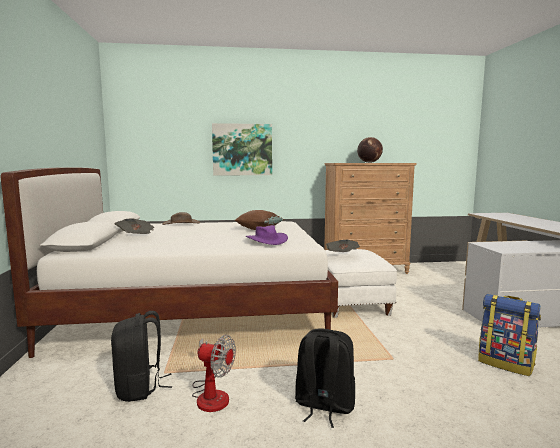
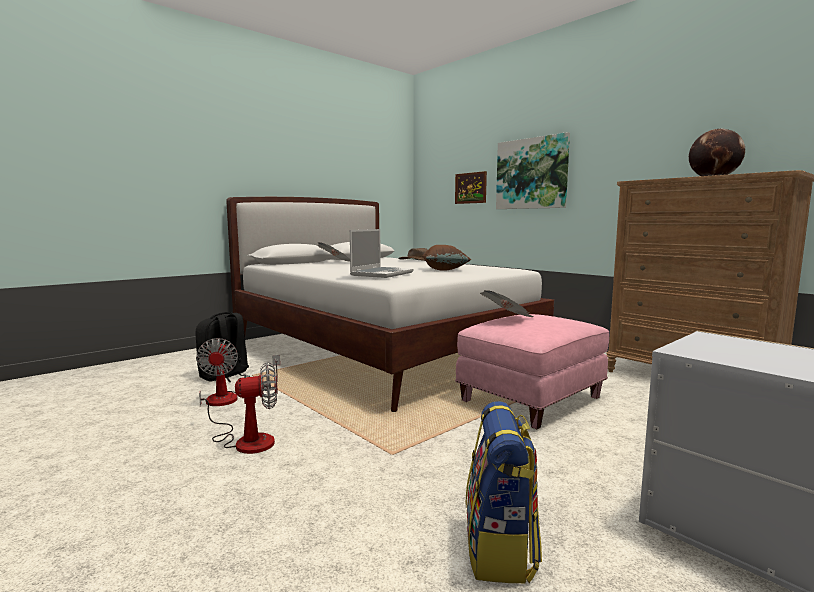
camera: 55 degrees right, 0 degrees up
(182, 157) = (470, 188): none -> picture
(266, 240) = (382, 274): purple hat -> laptop
(324, 406) = (246, 440): black backpack -> fan
(350, 302) = (531, 398): white ottoman -> pink ottoman

